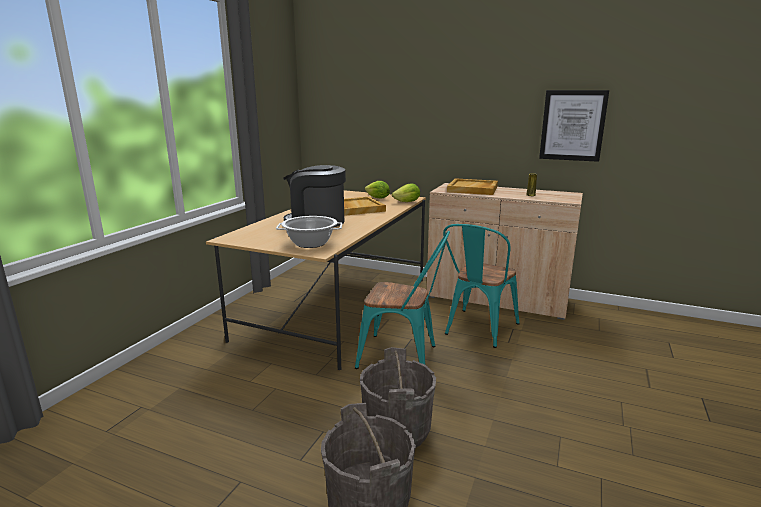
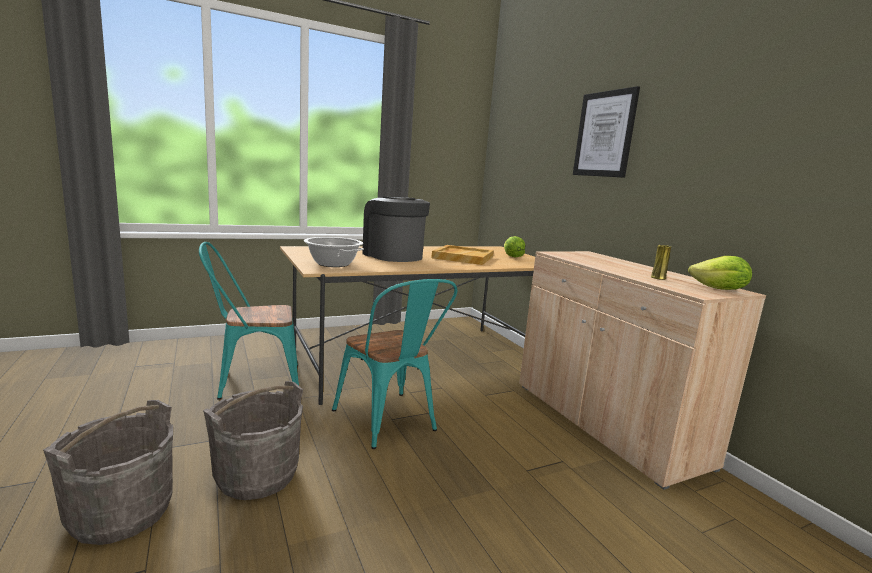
camera: 40 degrees right, 5 degrees down
(407, 202) = (531, 265): lettuce -> lettuce (719, 289)
(473, 189) = (598, 260): beige tray -> none
(478, 330) = (513, 441): turquoise chair -> turquoise chair (252, 382)
(572, 125) = (765, 180): picture -> picture (604, 134)

